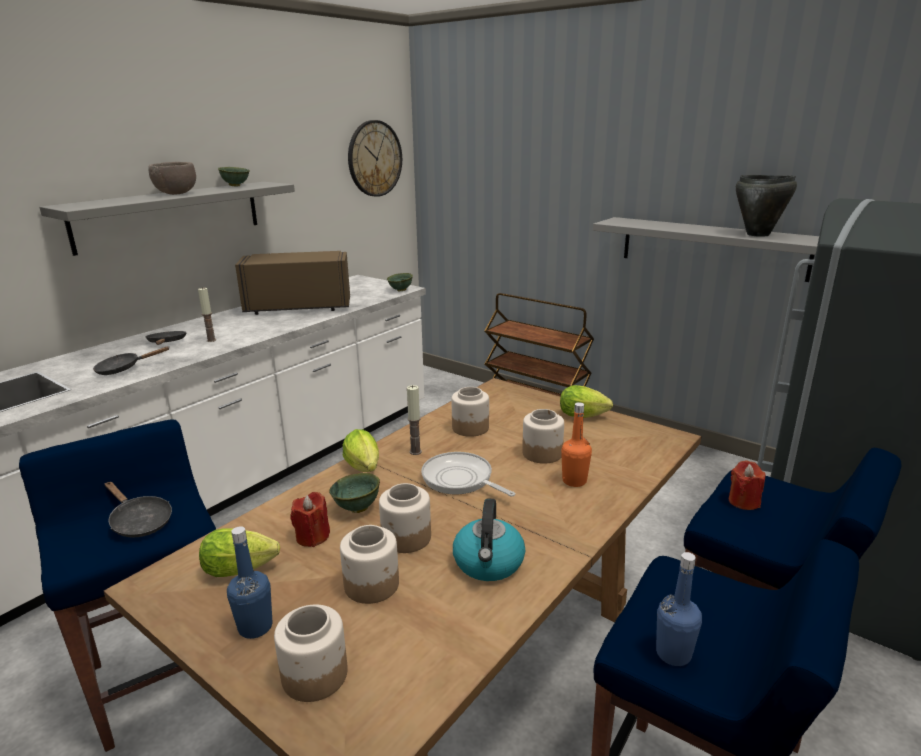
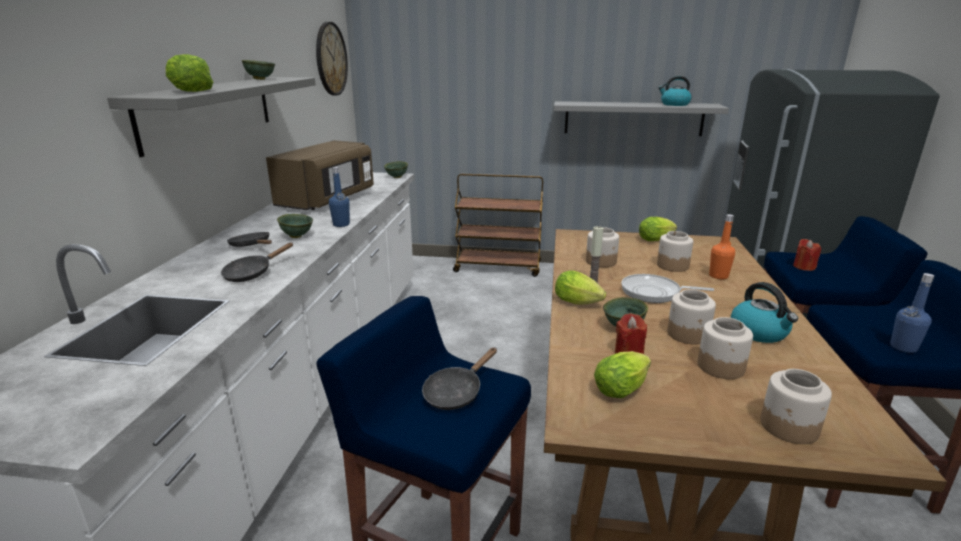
camera: 30 degrees left, 0 degrees up
(114, 201) = (190, 91): none -> lettuce
(139, 522) = (456, 392): black frying pan -> black frying pan turned 120 degrees clockwise
(176, 194) = (229, 85): brown bowl -> none
(211, 340) = (297, 236): candle -> green bowl
(255, 627) = (702, 417): blue bottle -> blue bottle (341, 224)
(299, 306) = (328, 199): brown microwave -> brown microwave turned 150 degrees clockwise
(758, 234) = (674, 104): black cooking pot -> kettle

